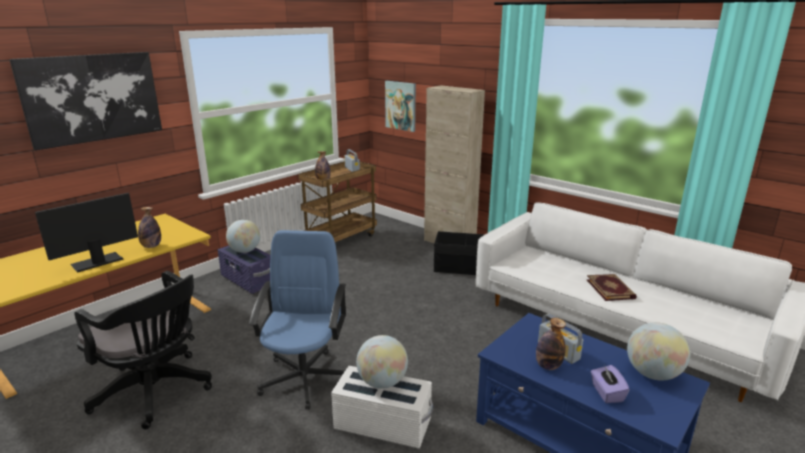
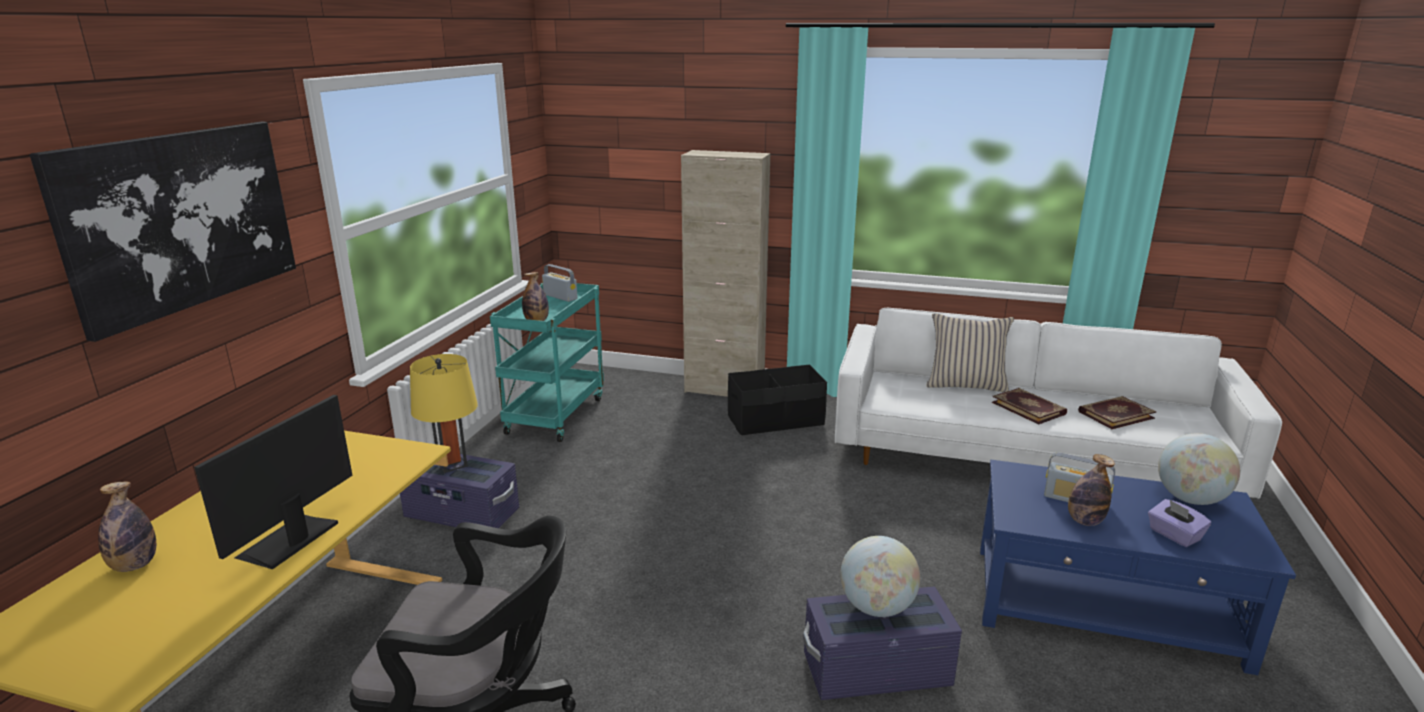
camera: 25 degrees left, 0 degrees up
(151, 246) = (364, 488): bottle -> bottle (134, 565)
(245, 251) = (452, 464): globe -> yellow table lamp
(305, 377) = (705, 641): blue office chair -> none
(341, 239) = (555, 414): brown cart -> turquoise cart
(382, 424) = (876, 671): white storage box -> purple storage box
(401, 105) = (614, 185): picture -> none
(581, 265) = (965, 385): none -> beige pillow
(677, 307) = (1115, 414): none -> book

